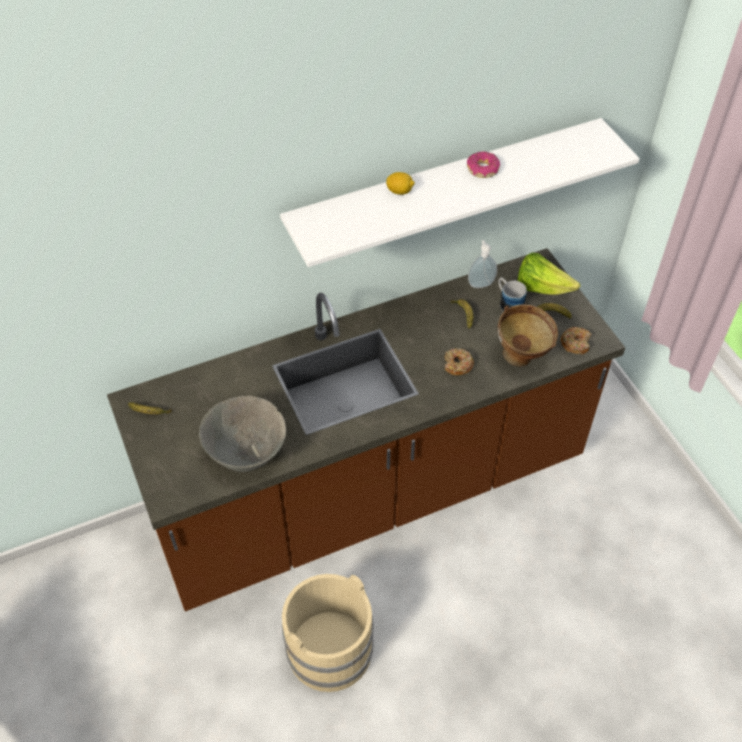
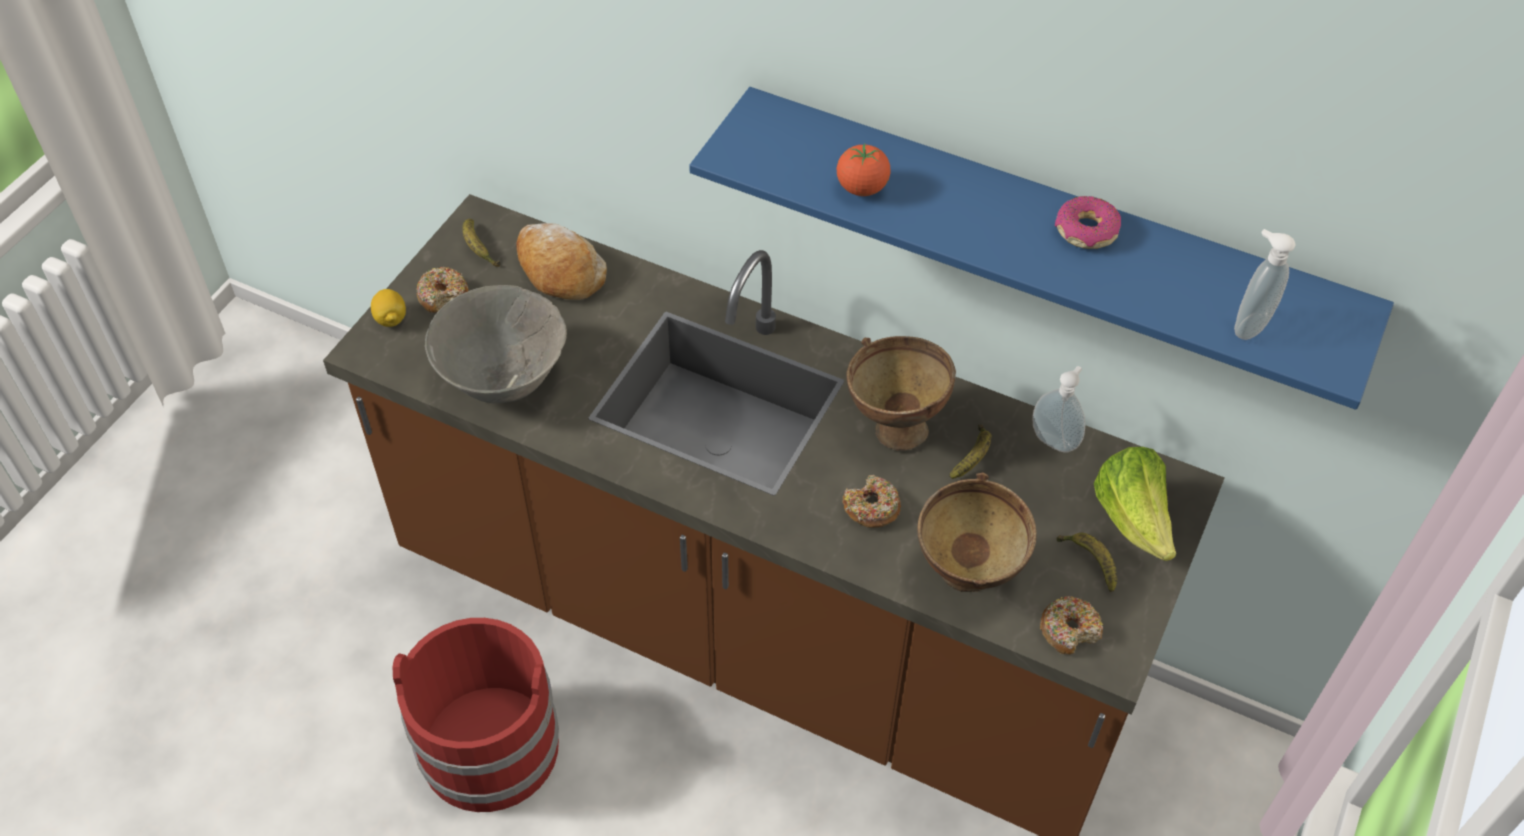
camera: 50 degrees right, 0 degrees up
(165, 446) = (443, 296): none -> donut
(201, 389) = (560, 270): none -> bread
(330, 649) = (491, 747): beige bucket -> red bucket
(386, 217) = (862, 188): none -> tomato
(400, 191) = (930, 172): lemon -> lemon (391, 319)
(420, 328) = (893, 424): none -> brown bowl
(446, 189) = (1043, 232): white shelf -> blue shelf
(508, 302) = (1056, 495): mug -> none
(576, 160) = (1248, 325): none -> soap dispenser

